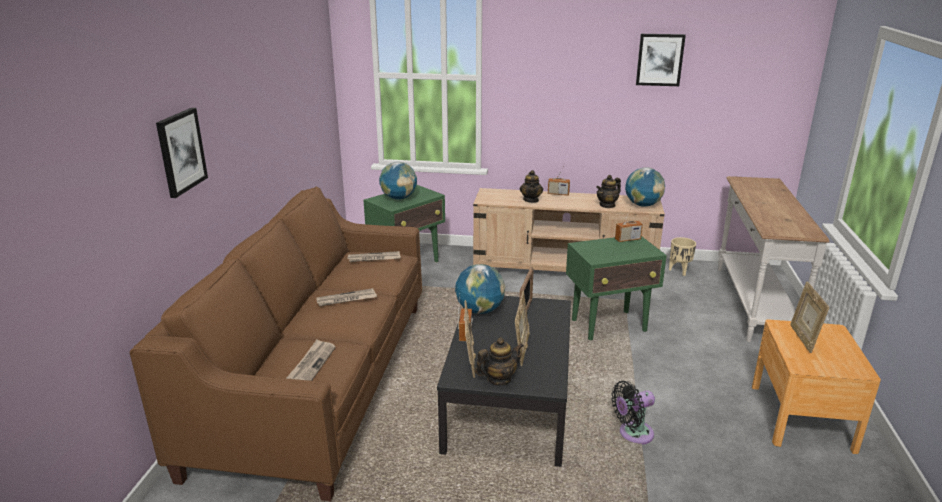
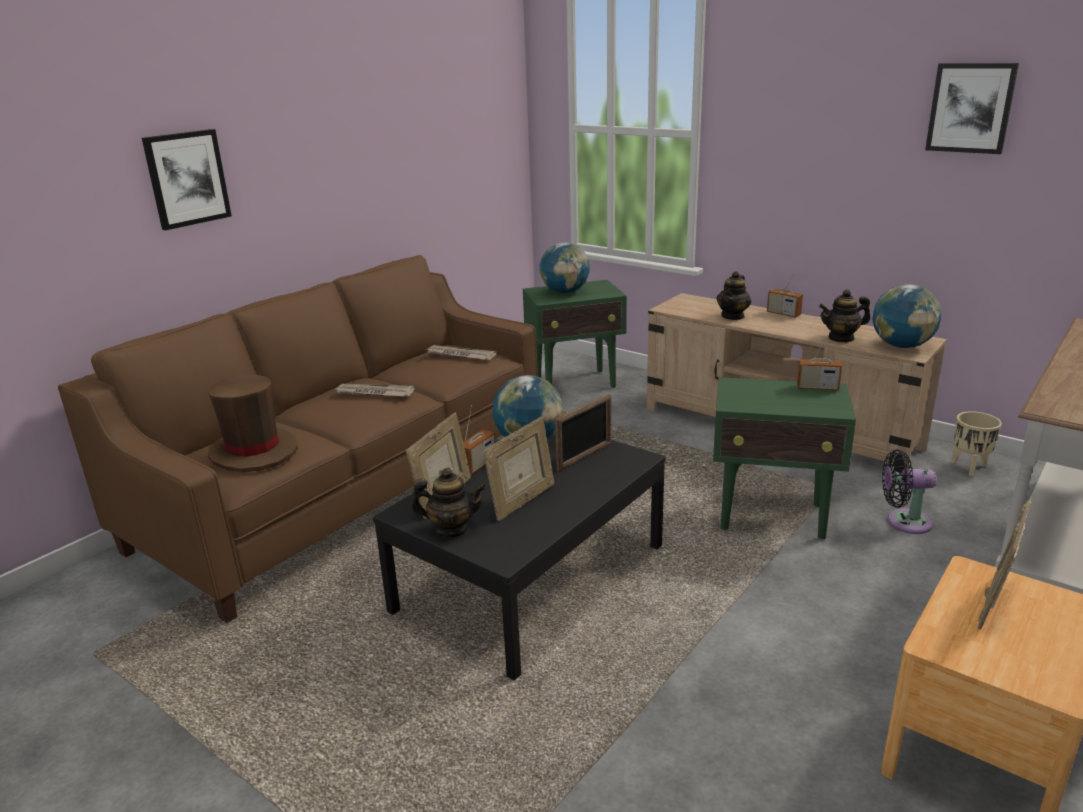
camera: 30 degrees right, 0 degrees up
(311, 364) = (254, 452): newspaper -> brown hat
(632, 434) = (658, 673): black fan -> black fan (903, 522)

